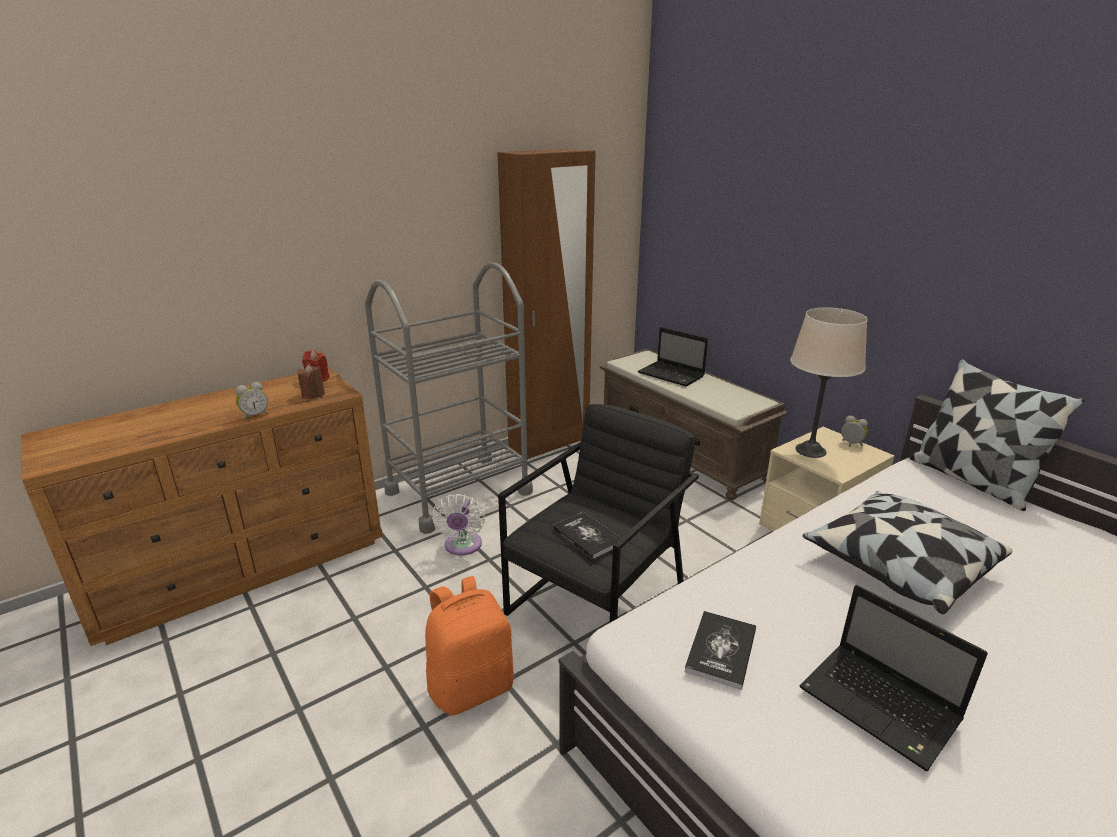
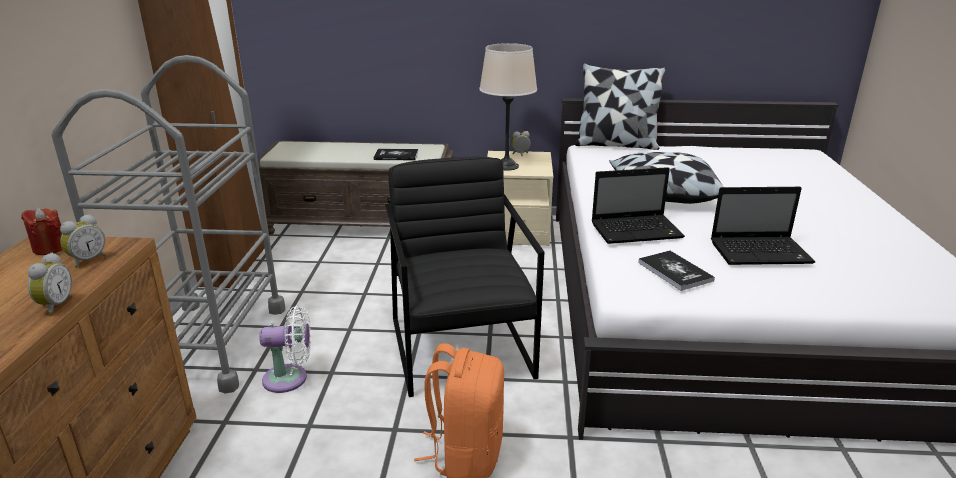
camera: 50 degrees left, 0 degrees up
(313, 395) = (87, 260): brown candle -> alarm clock
(462, 546) = (290, 378): white fan -> white fan turned 45 degrees counterclockwise
(587, 536) = (475, 273): book -> book (396, 155)
(672, 375) = (337, 151): laptop -> laptop (637, 230)

